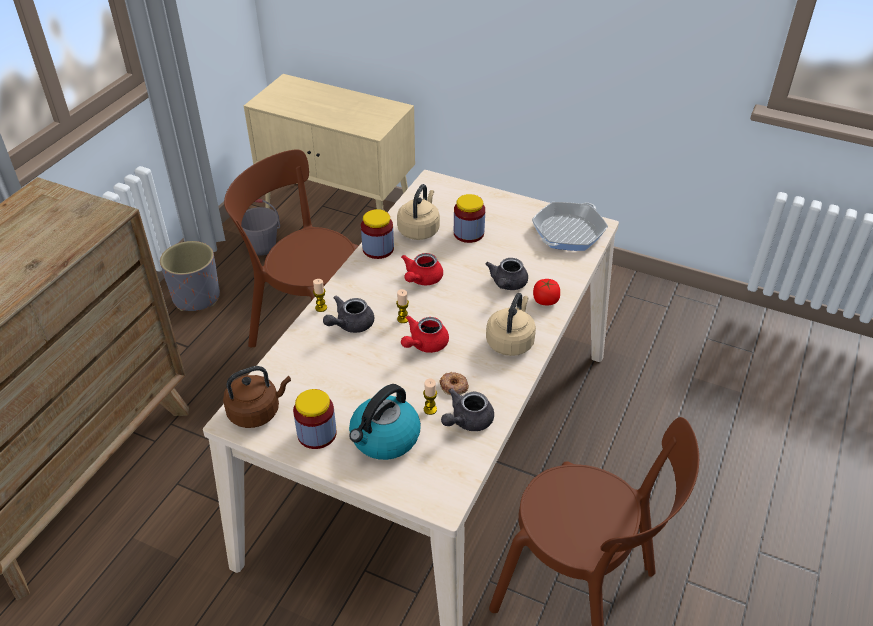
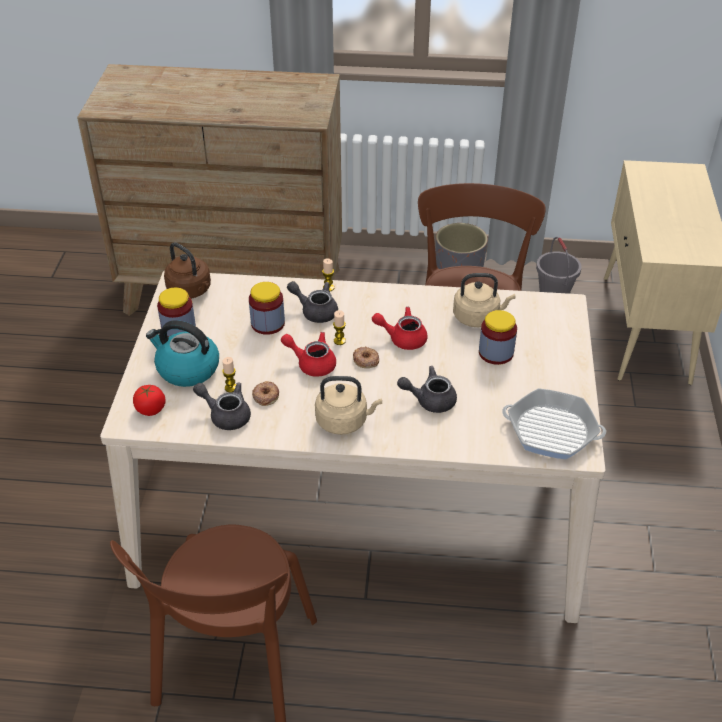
camera: 70 degrees right, 0 degrees up
(378, 249) = (430, 298): jar -> jar (268, 323)
(438, 309) = (365, 360): none -> donut
(545, 301) = (420, 434): tomato -> tomato (151, 409)

